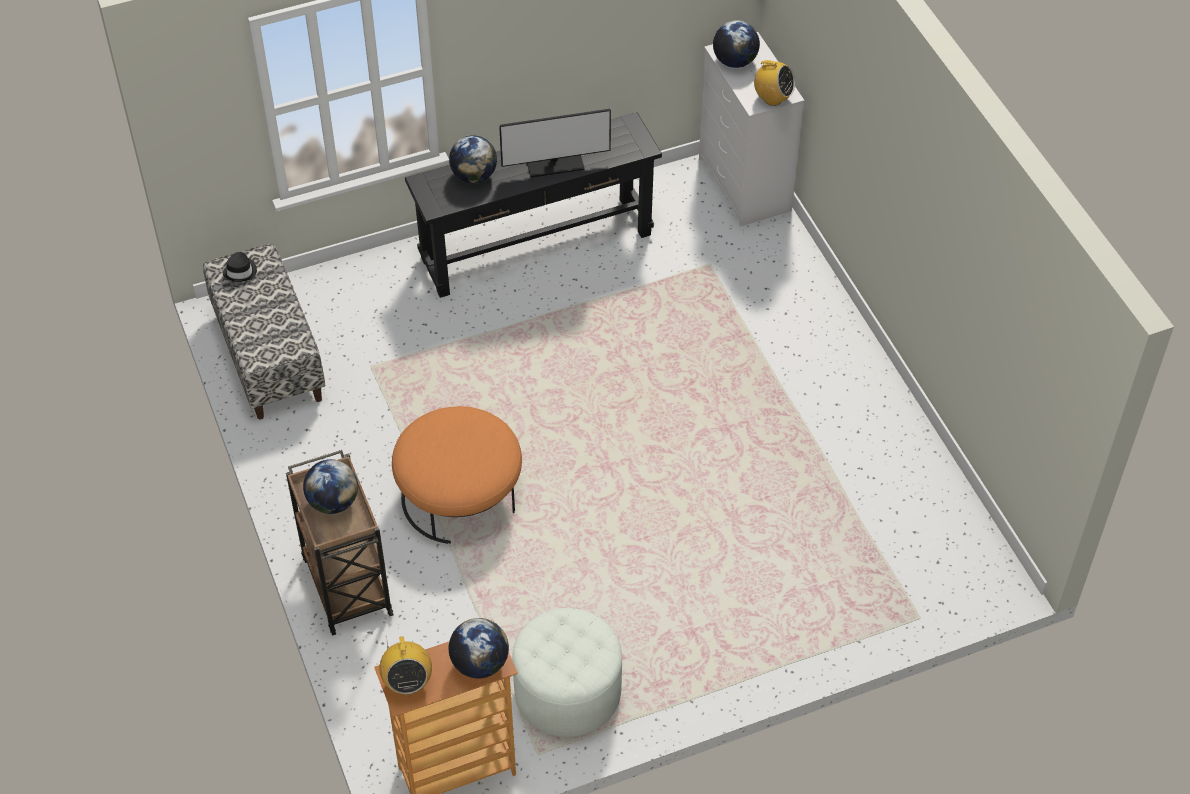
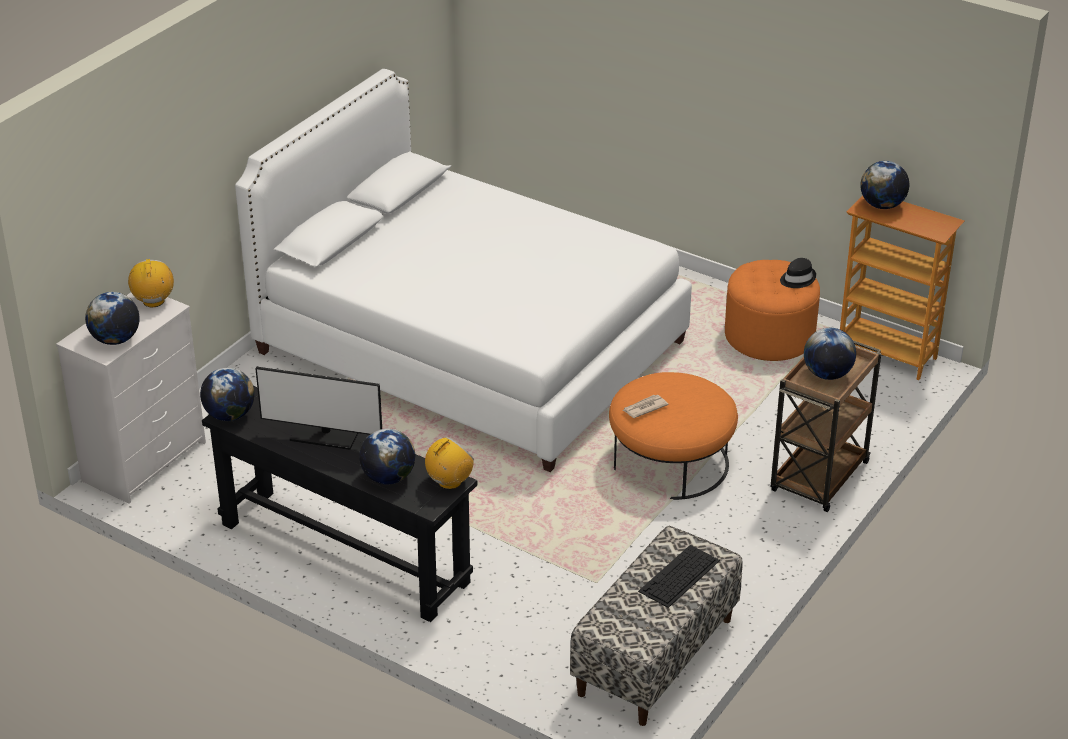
camera: 125 degrees left, 15 degrees down
(240, 271) = (631, 630): black hat -> black hat (797, 279)
(261, 326) = (679, 576): none -> keyboard
(407, 682) = (935, 225): radio -> radio (449, 482)
(466, 425) = (644, 408): none -> newspaper
(555, 165) = (324, 436): monitor -> monitor turned 150 degrees clockwise
(567, 692) = (769, 336): white ottoman -> orange ottoman
(629, 127) = (229, 415): none -> globe
(738, 451) = (471, 347): none -> white bed

